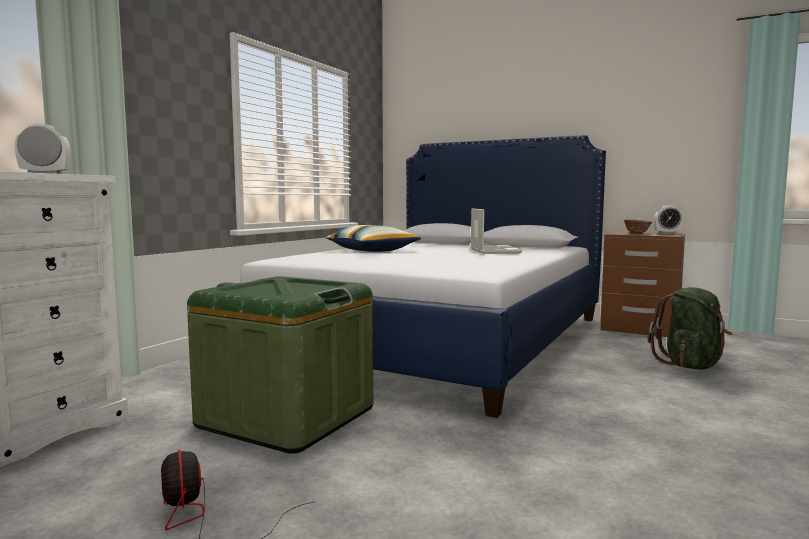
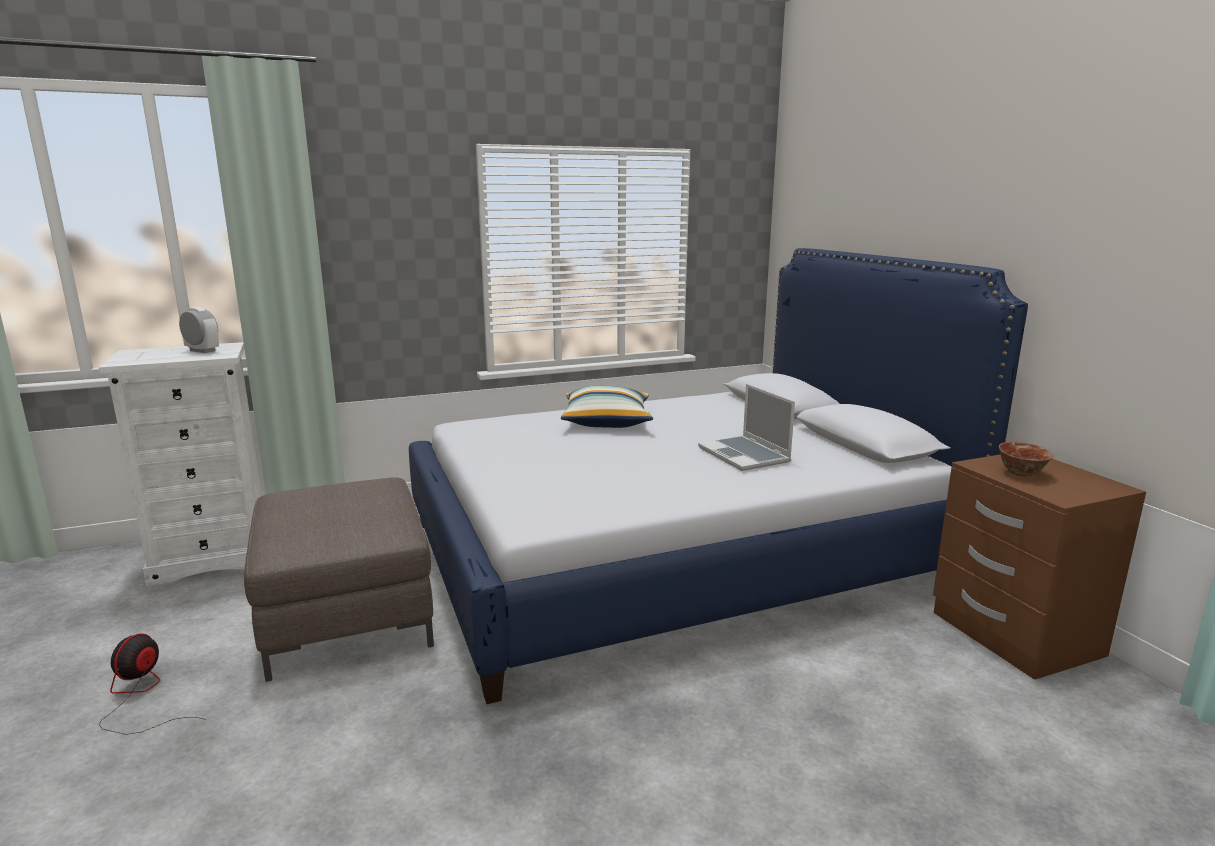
camera: 40 degrees right, 10 degrees up
(287, 417) = (348, 614): green storage box -> brown ottoman
(493, 251) = (745, 455): laptop -> laptop turned 120 degrees clockwise
(667, 233) = (1090, 485): alarm clock -> none
(690, 365) = (915, 744): green backpack -> none

